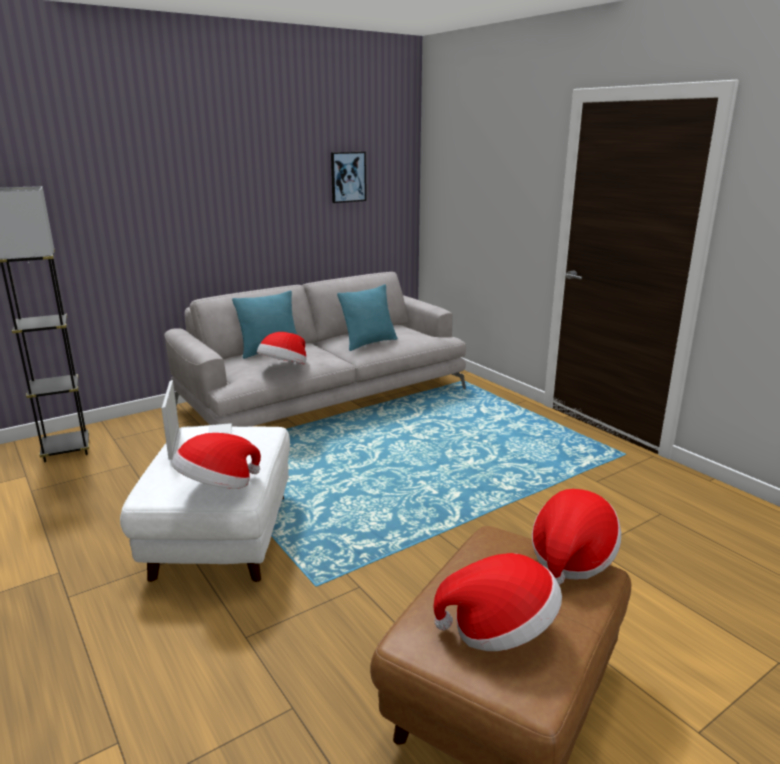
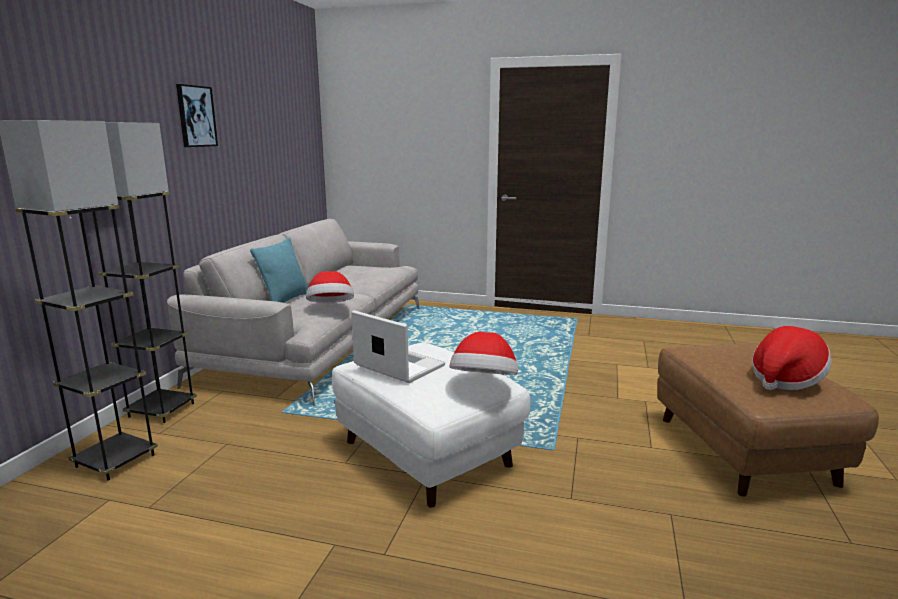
camera: 40 degrees left, 5 degrees down
(141, 421) = (161, 410): none -> grey floor lamp
(348, 177) = (282, 131): picture -> picture (196, 116)
(369, 343) = (358, 279): turquoise pillow -> none
(571, 557) = (737, 343): hat -> none

